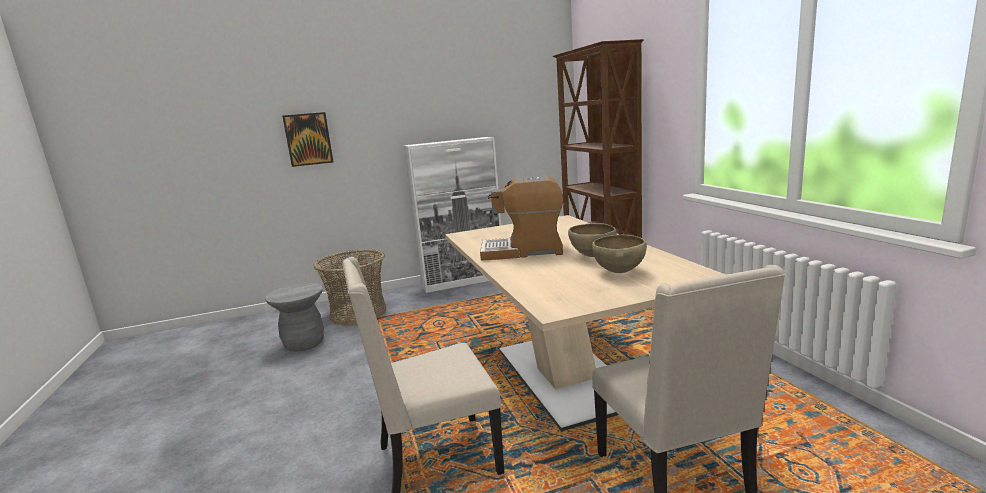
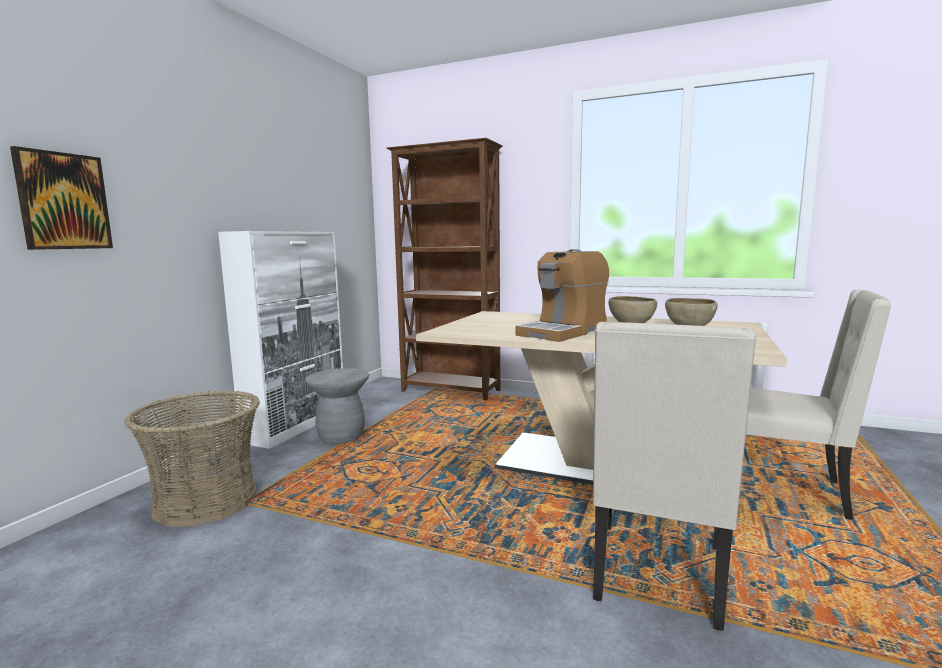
camera: 50 degrees left, 5 degrees down
(304, 343) = (189, 571): grey stool -> grey stool (341, 437)

